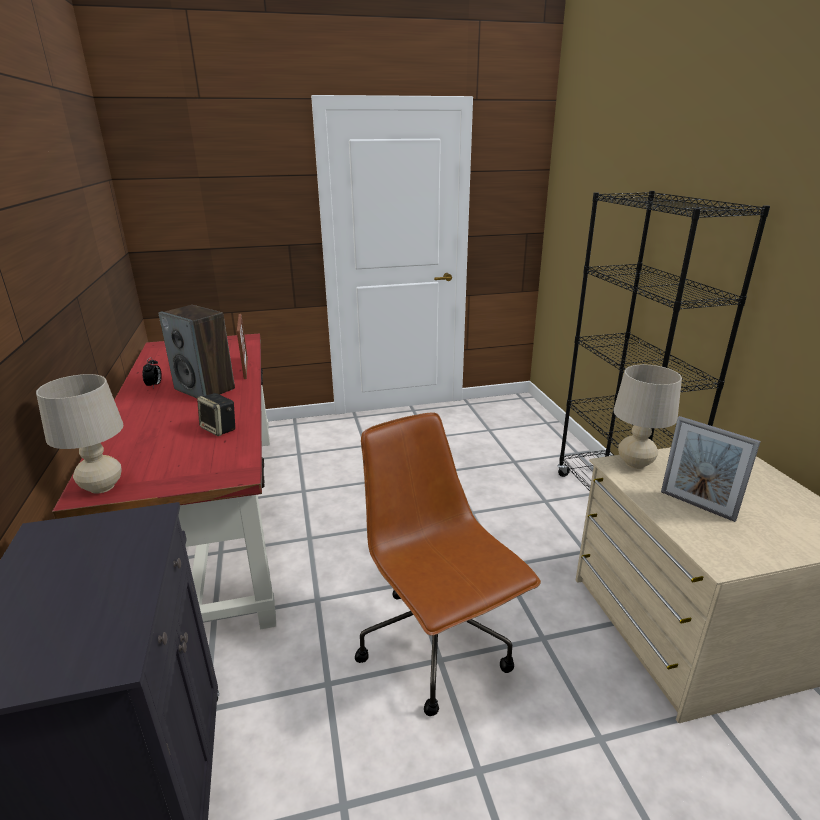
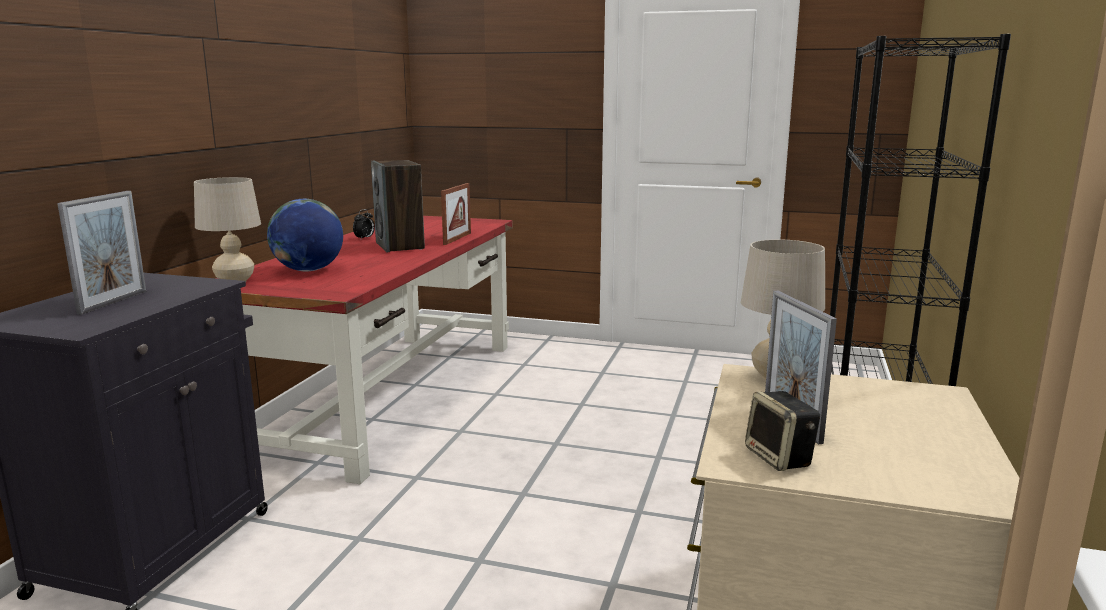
camera: 30 degrees right, 10 degrees down
(75, 592) = (113, 302): none -> picture frame
(159, 446) = (308, 270): none -> globe
(220, 429) = (369, 268): speaker -> speaker (780, 458)
(437, 646) = (489, 549): brown office chair -> none

